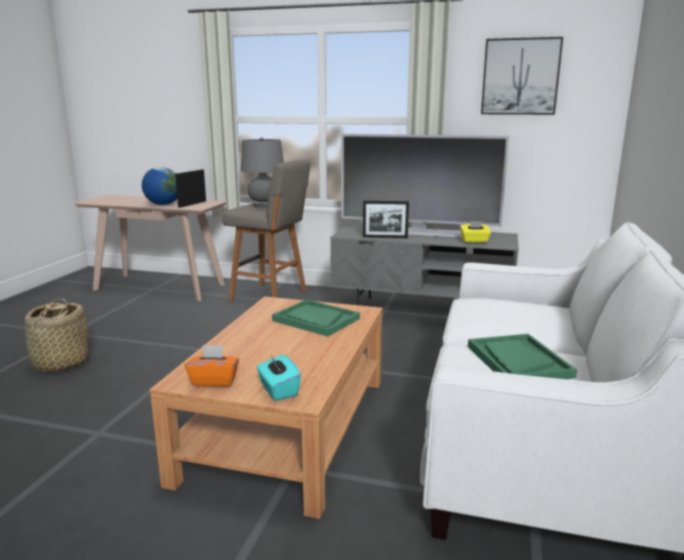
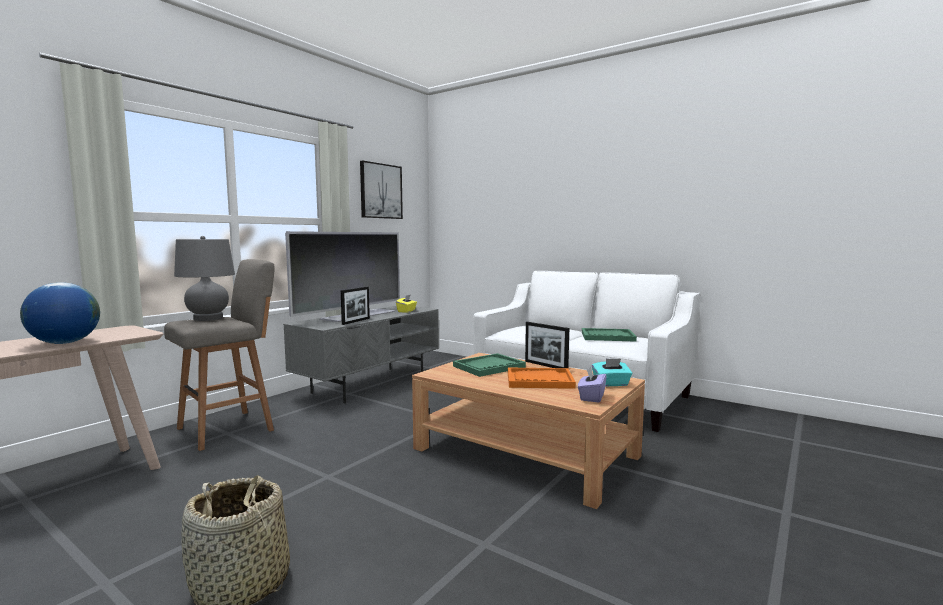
camera: 70 degrees left, 10 degrees down
(192, 204) = (109, 334): picture frame -> picture frame (546, 365)
(214, 381) = (591, 397): orange tissue box -> purple tissue box
(272, 349) = (539, 380): none -> orange tray

